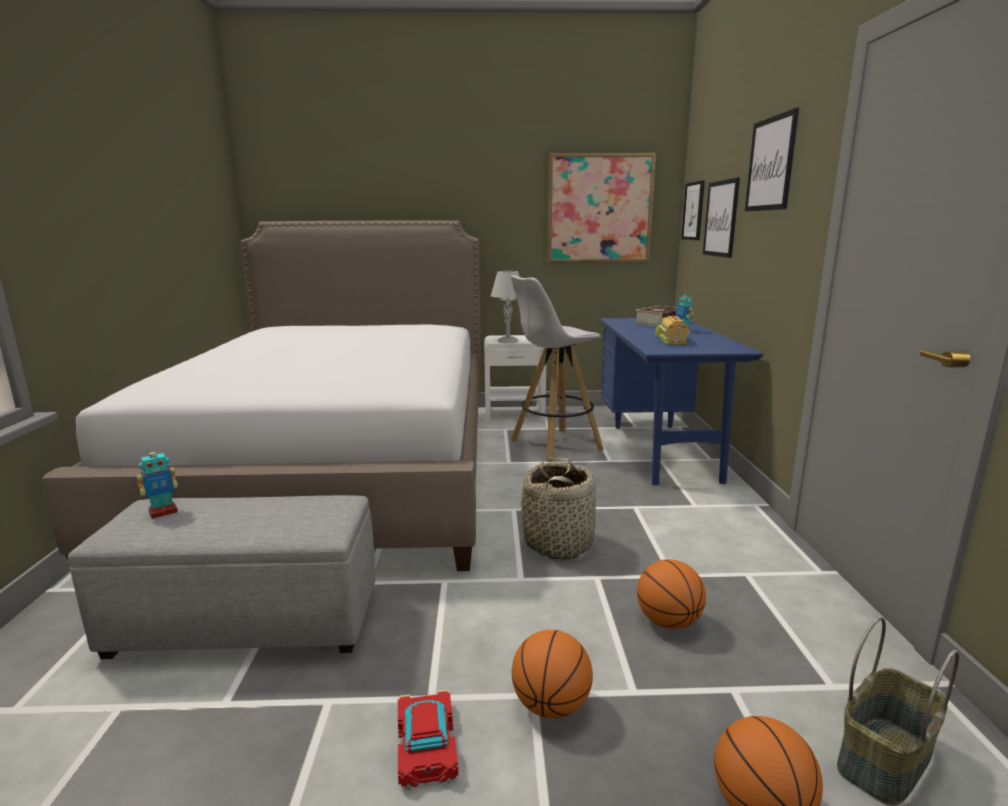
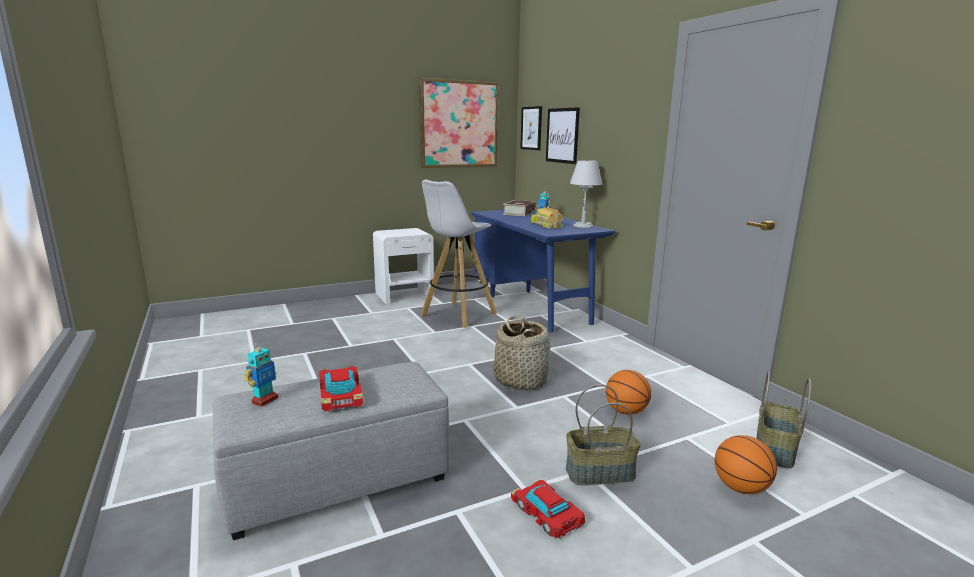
camera: 25 degrees left, 0 degrees up
(236, 521) = (341, 394): none -> toy car
(340, 467) = (293, 357): bed -> none
(507, 341) = (399, 234): grey table lamp -> grey table lamp (583, 226)
(551, 705) = (600, 472): basketball -> basket
(770, 164) = (609, 101): picture -> none

